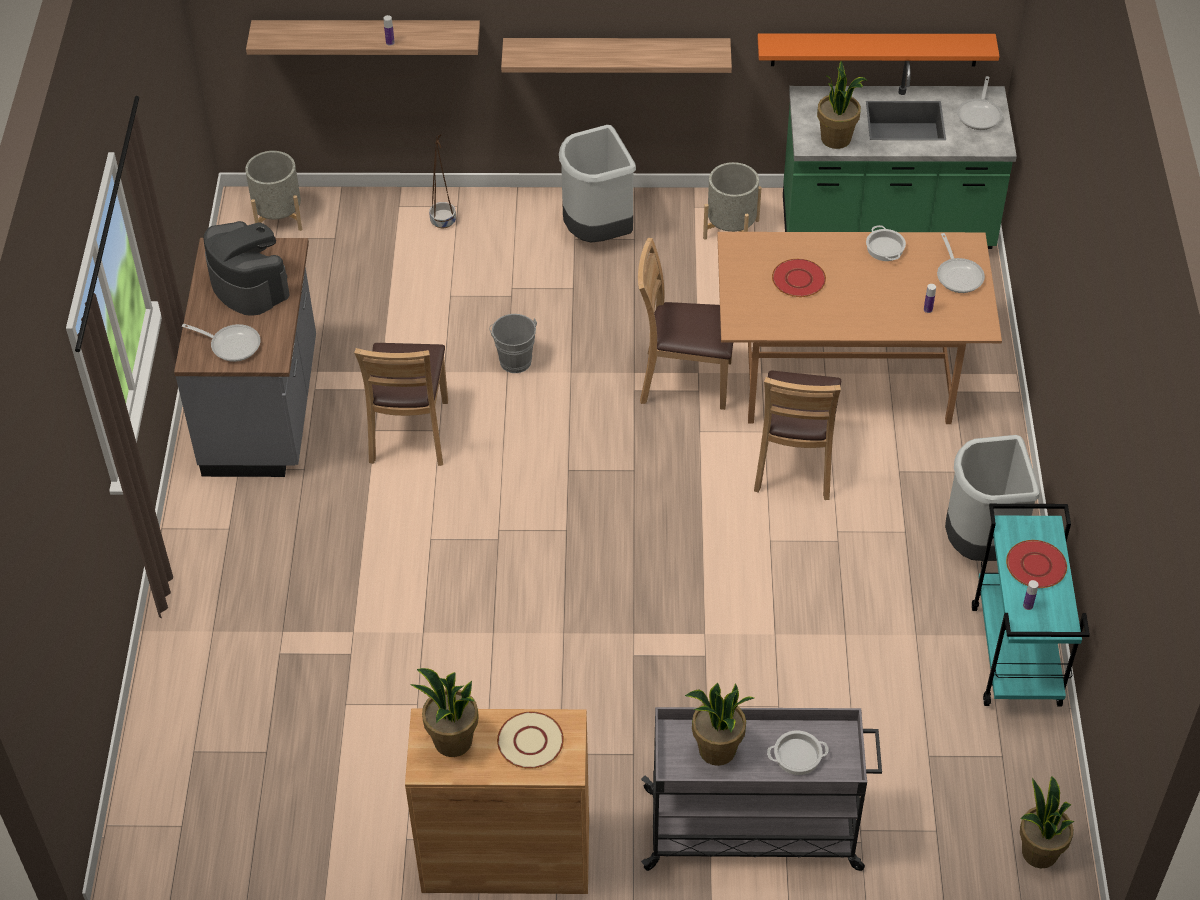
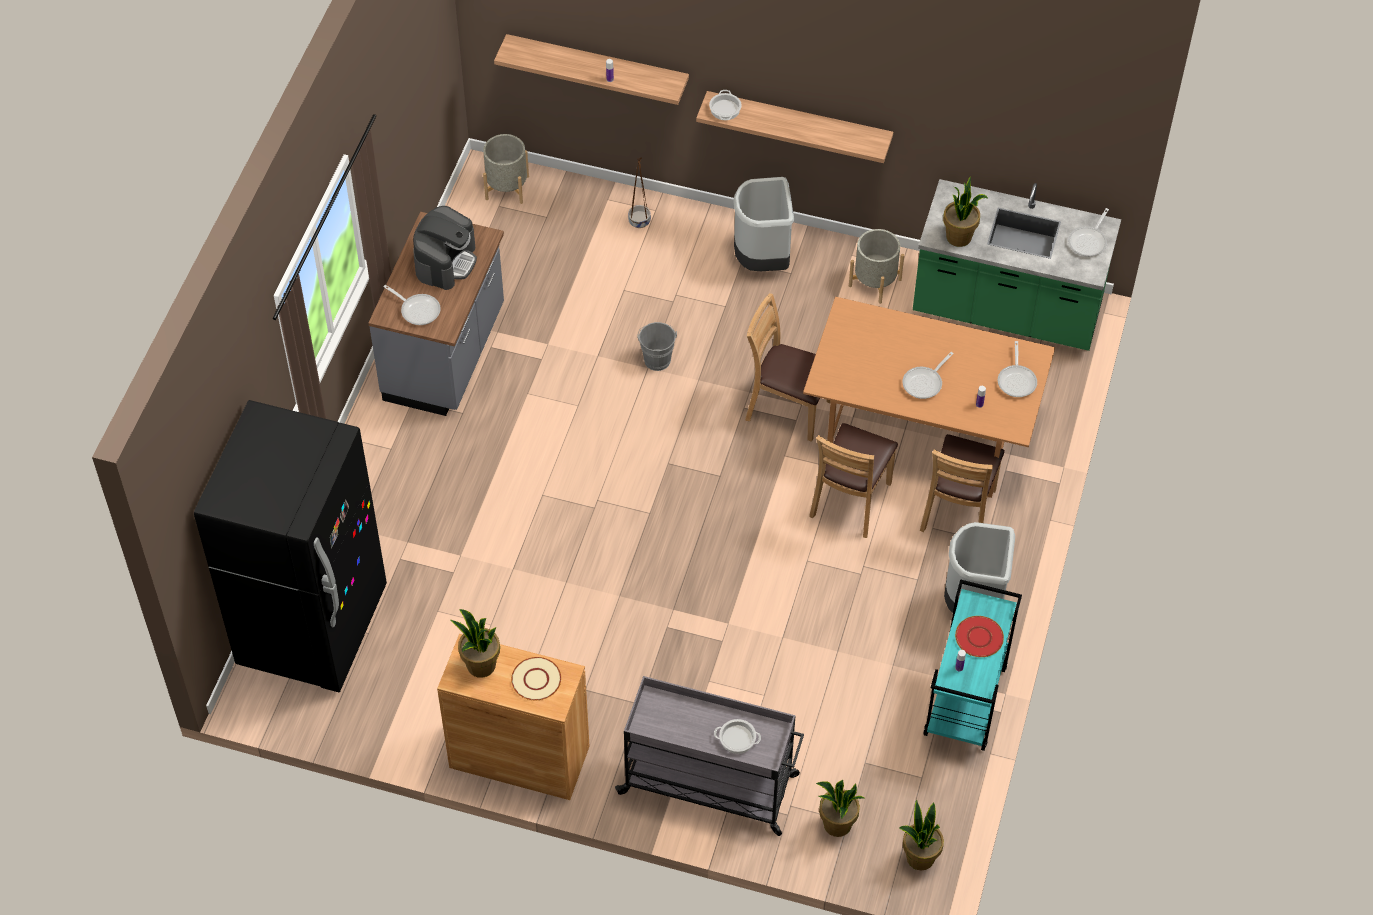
camera: 15 degrees right, 5 degrees up
(193, 761) = (313, 627): none -> black fridge
(249, 284) = (446, 261): coffee machine -> coffee machine turned 45 degrees clockwise
(410, 432) = (554, 402): brown chair -> brown chair (958, 511)
(717, 750) = (679, 719): potted plant -> potted plant (837, 825)
(798, 279) = (885, 353): red plate -> none
(857, 300) = (925, 383): none -> frying pan
(874, 49) = (1013, 166): orange shelf -> none
(885, 248) = (966, 343): cooking pot -> cooking pot (725, 109)

